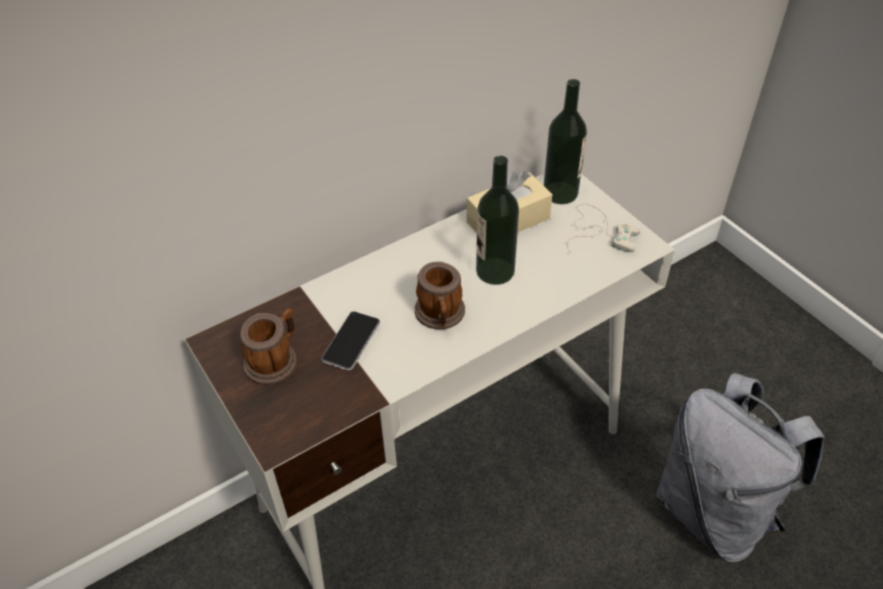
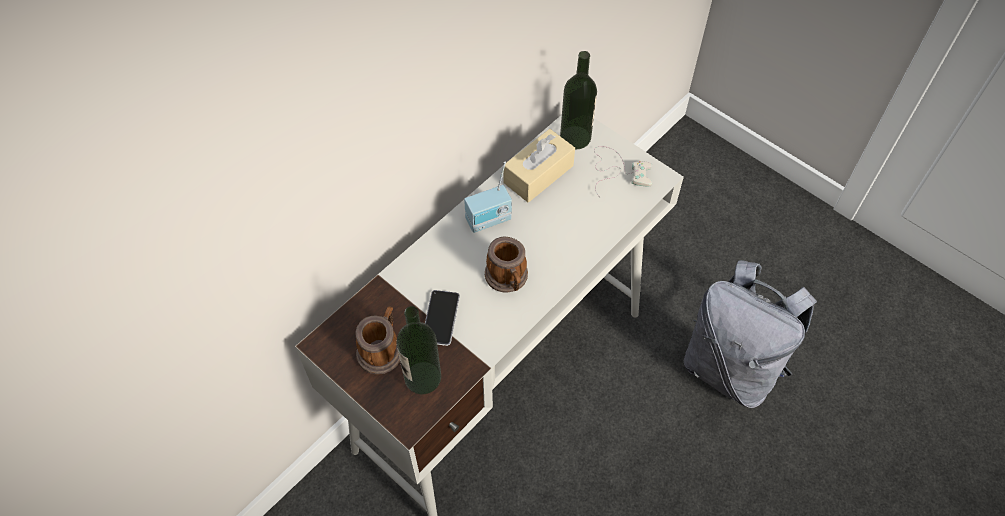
camera: 15 degrees left, 10 degrees up
(438, 255) = (489, 221): none -> radio
(495, 271) = (541, 226): bottle -> bottle (422, 378)

